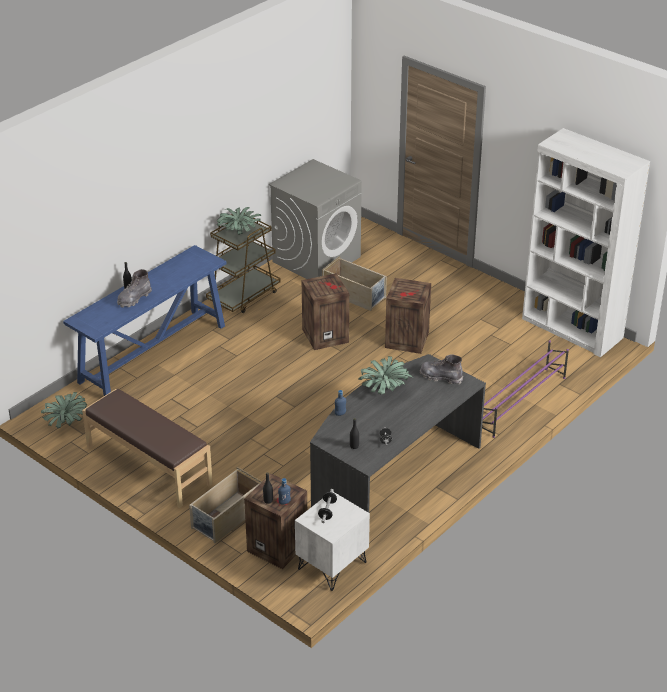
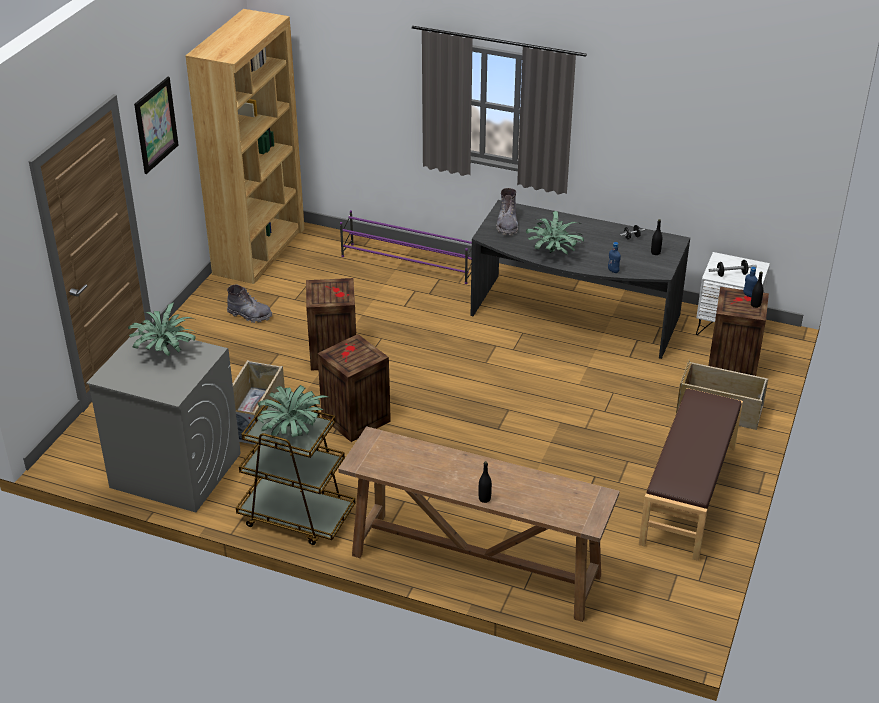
camera: 110 degrees left, 0 degrees up
(67, 424) = (669, 598): potted plant -> potted plant (166, 351)
(134, 298) = (505, 484): grey boot -> grey boot (250, 315)
(153, 353) = (474, 565): blue console table -> brown console table
(518, 143) = (156, 125): none -> picture
(572, 329) = (259, 251): white bookcase -> brown bookcase

